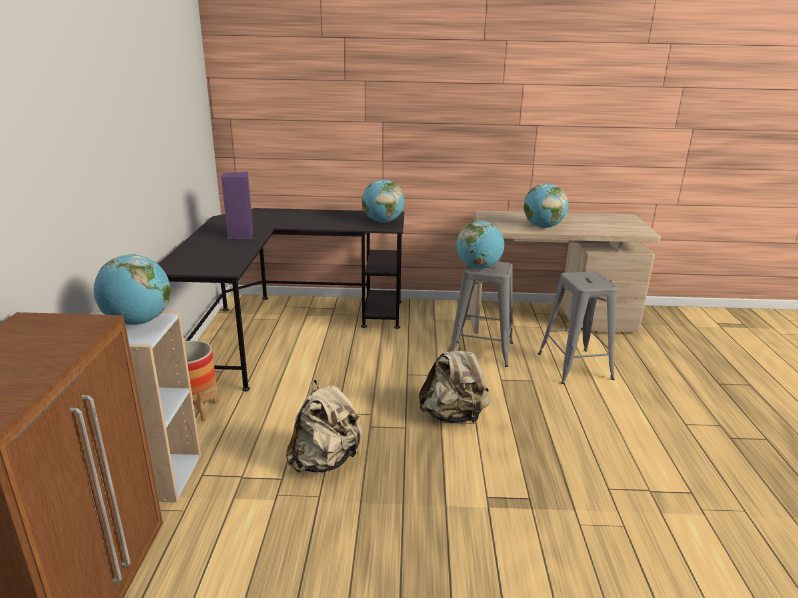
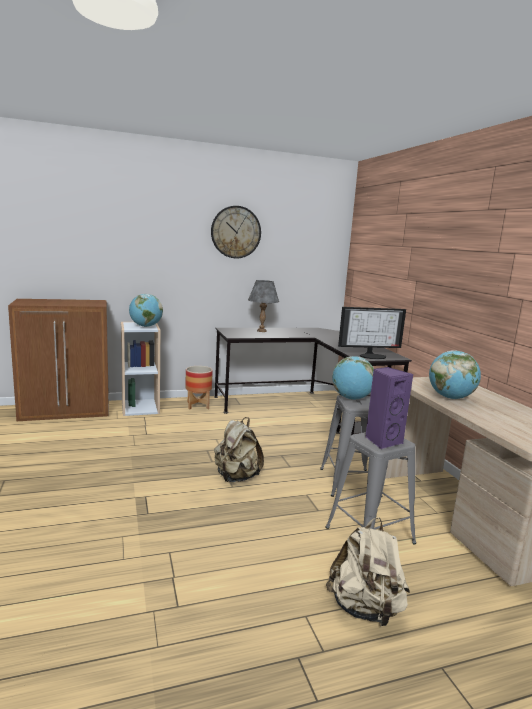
camera: 70 degrees right, 10 degrees down
(127, 87) = (236, 232): none -> wall clock
(207, 248) = (261, 331): none -> grey table lamp
(240, 235) = (291, 333): purple speaker -> purple speaker (382, 441)
(325, 460) = (166, 442): beige backpack -> beige backpack (365, 608)
(383, 221) = (372, 356): globe -> monitor

